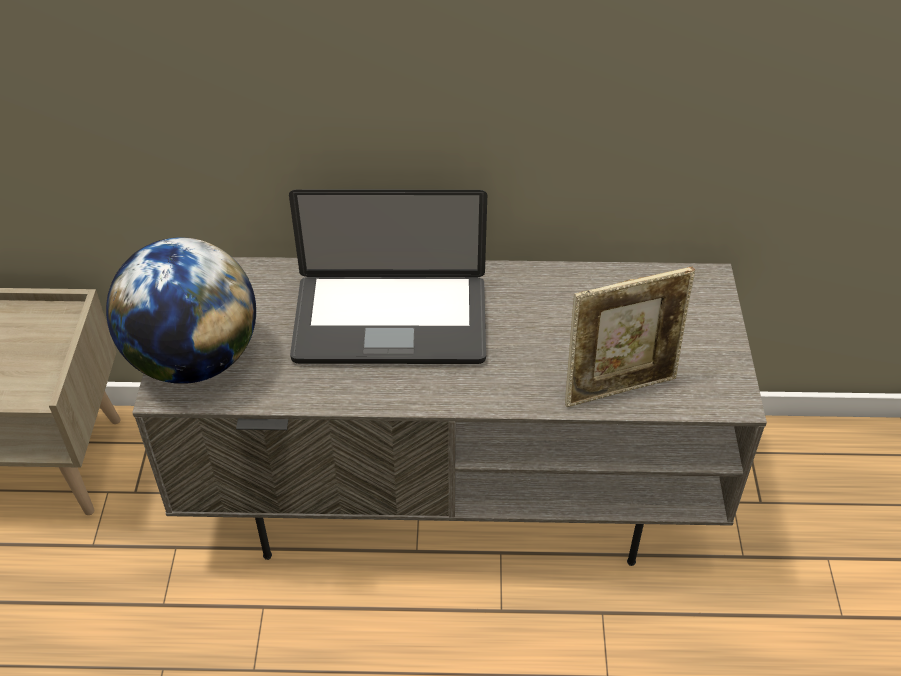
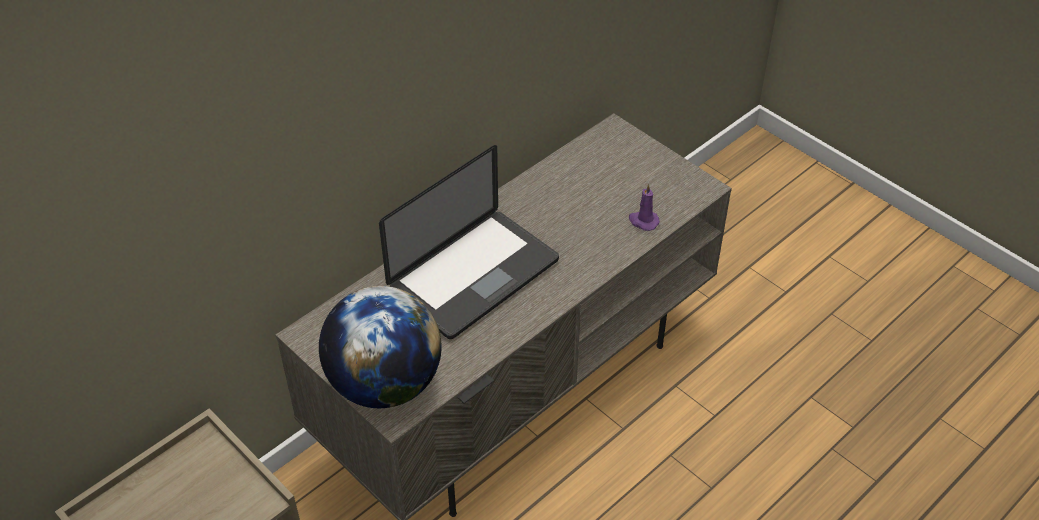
camera: 45 degrees left, 0 degrees up
(619, 387) = (643, 221): picture frame -> purple candle

